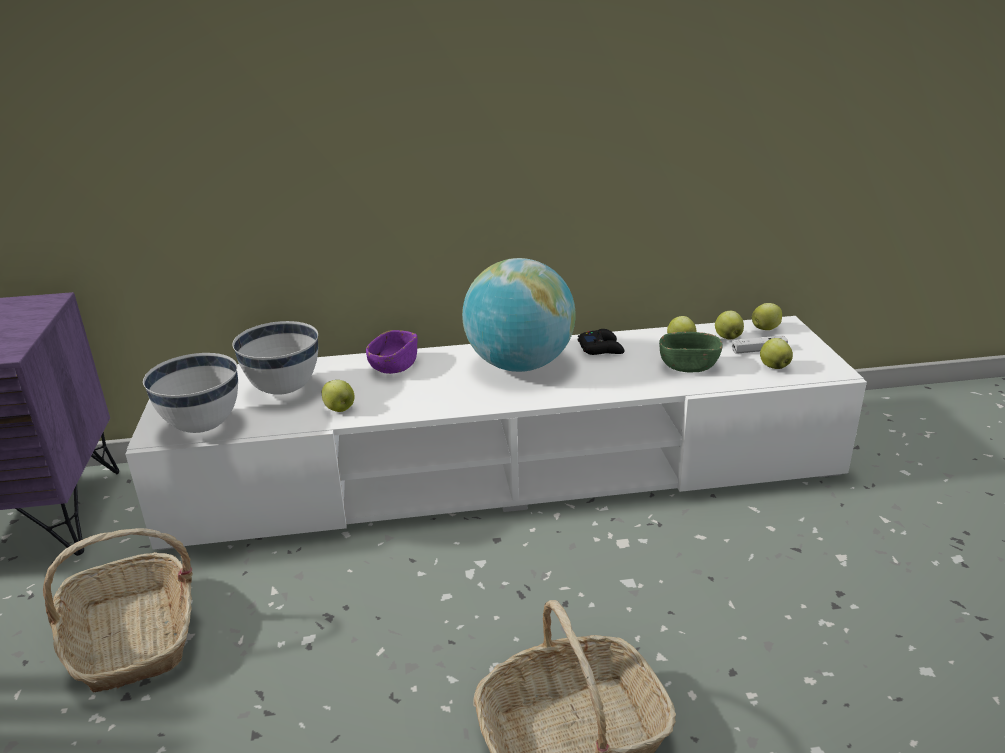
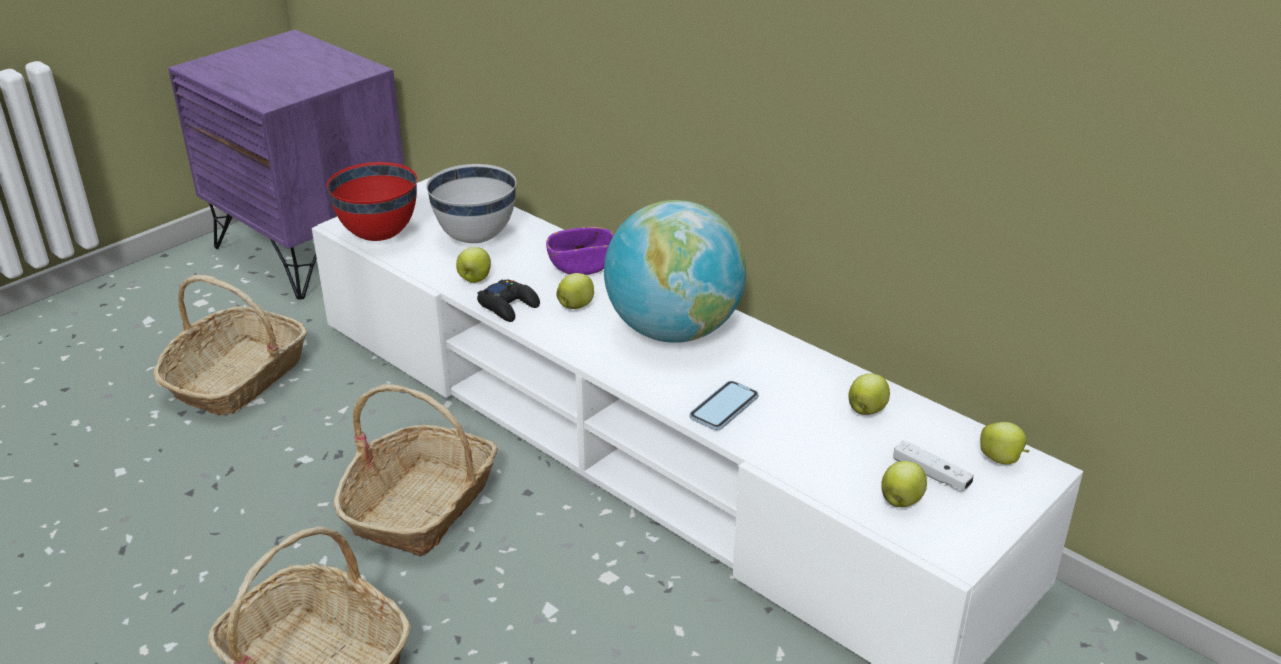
camera: 50 degrees right, 5 degrees up
(202, 427) = (378, 236): white bowl -> red bowl
(449, 596) = (422, 505): none -> basket
(601, 348) = (778, 363): black game controller -> black game controller (509, 306)
(625, 381) = (724, 408): none -> phone
(688, 366) = (816, 437): green bowl -> none
(727, 337) = (932, 438): apple -> apple (576, 306)

